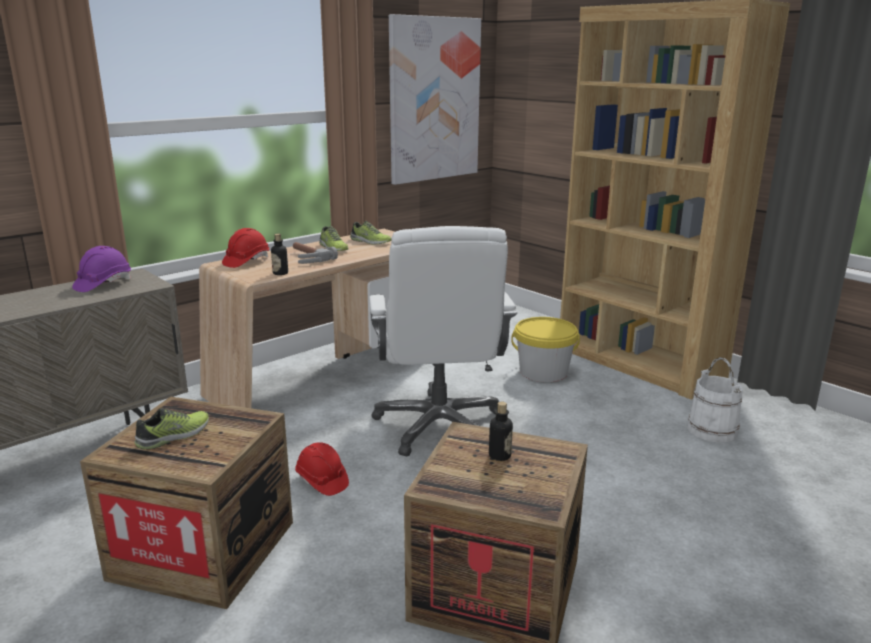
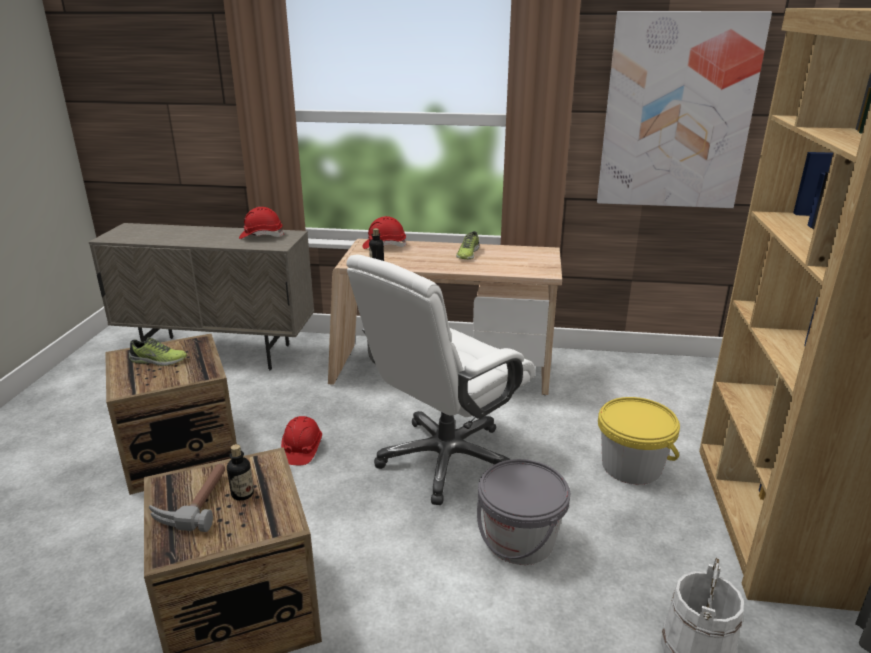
camera: 50 degrees right, 5 degrees up
(103, 284) = (261, 236): purple hard hat -> red hard hat
(305, 258) = (425, 256): hammer -> hammer (194, 502)
(370, 241) = (510, 257): shoe -> none
(565, 439) = (520, 540): none -> grey bucket

